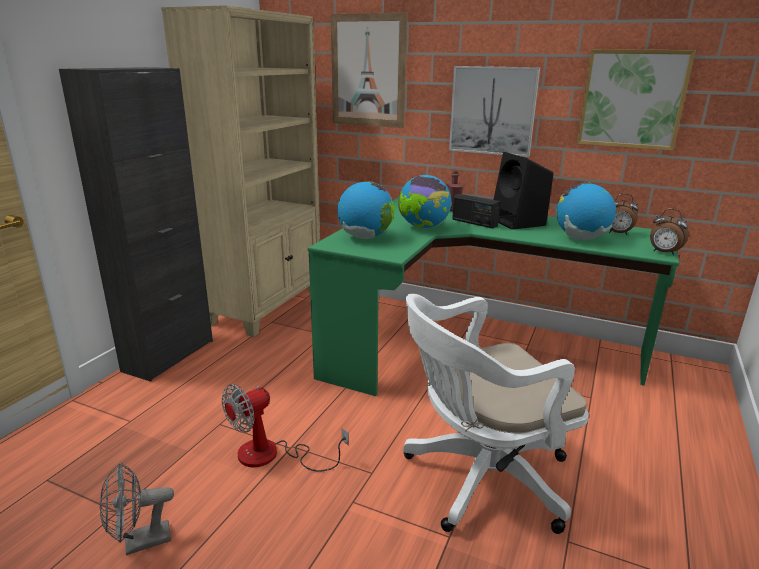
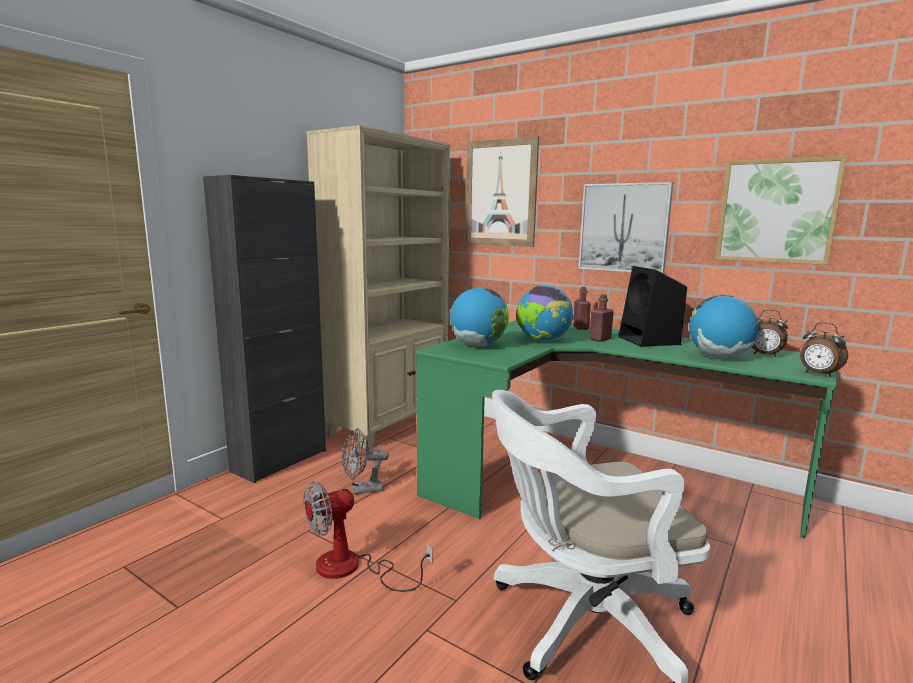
camera: 10 degrees right, 10 degrees down
(140, 543) = (188, 643): grey fan -> grey fan (362, 490)
(474, 223) = (600, 339): radio -> red bottle

